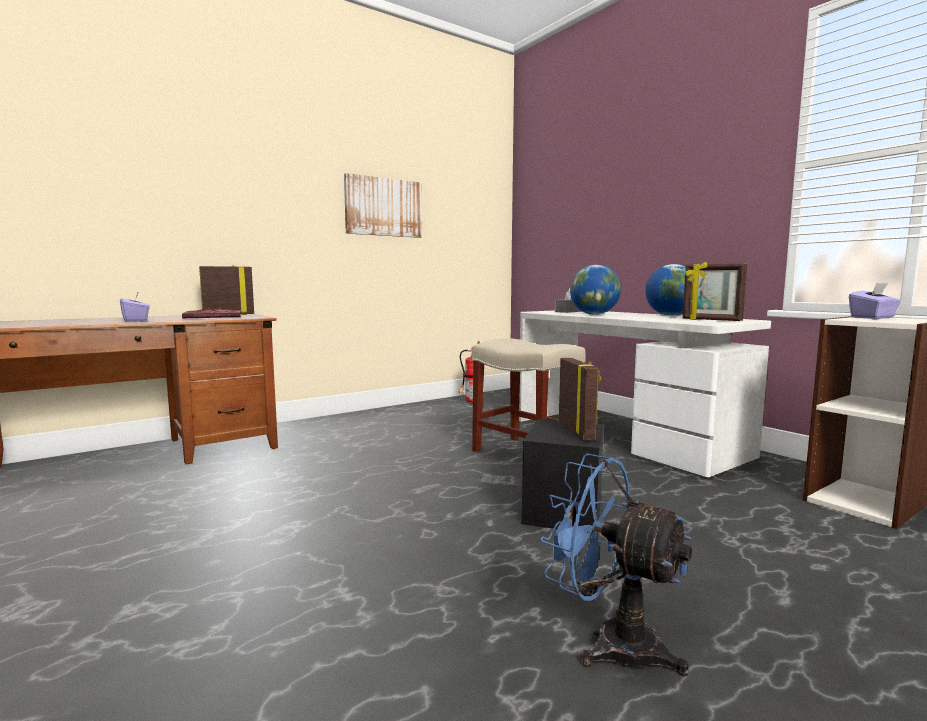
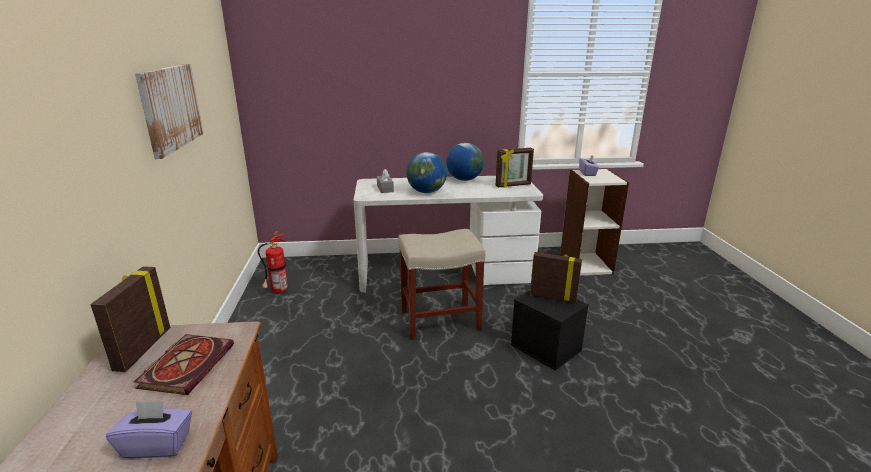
camera: 60 degrees left, 15 degrees up
(611, 641) = (684, 394): blue fan -> none

